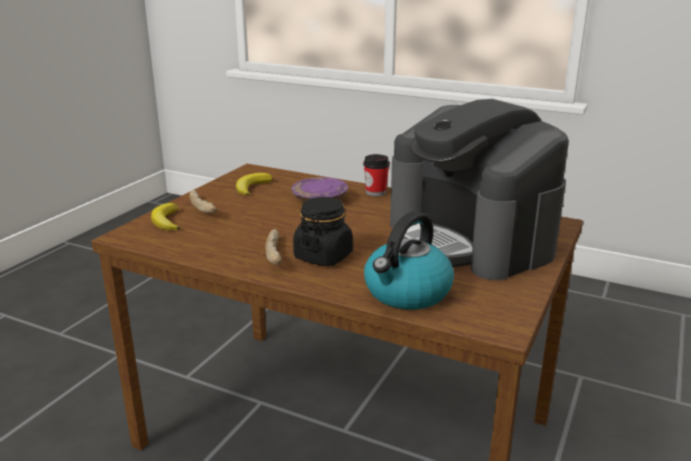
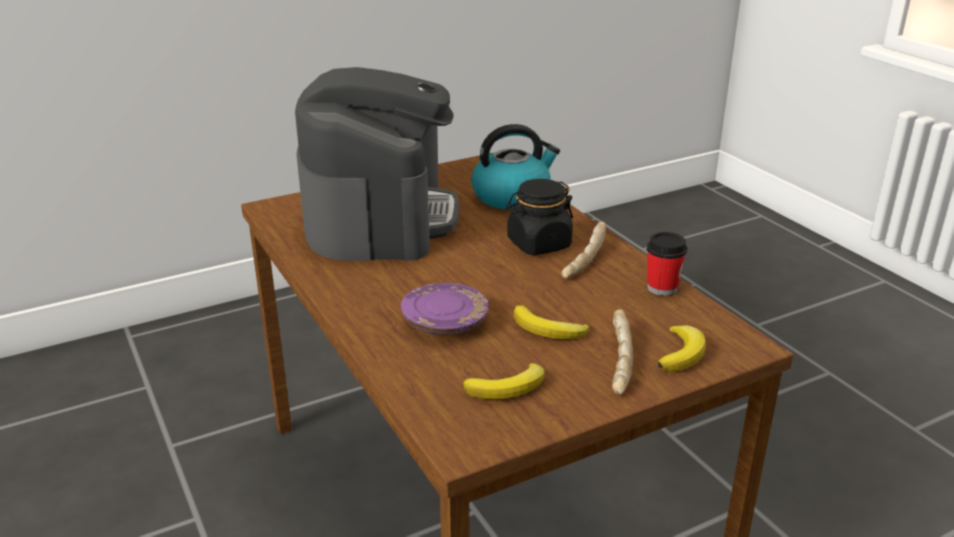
camera: 145 degrees left, 5 degrees up
(256, 211) = (548, 330): none -> banana
(375, 192) = (358, 309): cup -> cup (662, 288)

